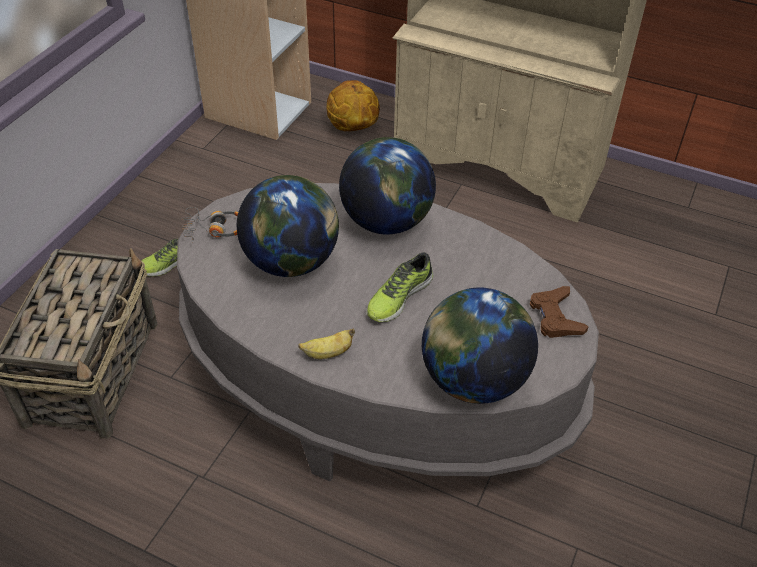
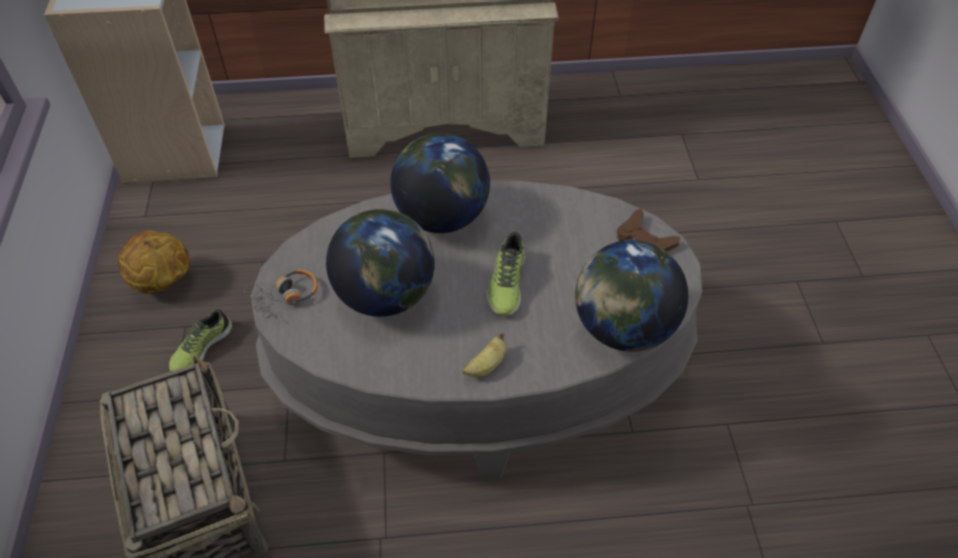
camera: 30 degrees left, 5 degrees up
(352, 127) = (284, 135): basketball -> basketball (162, 281)

